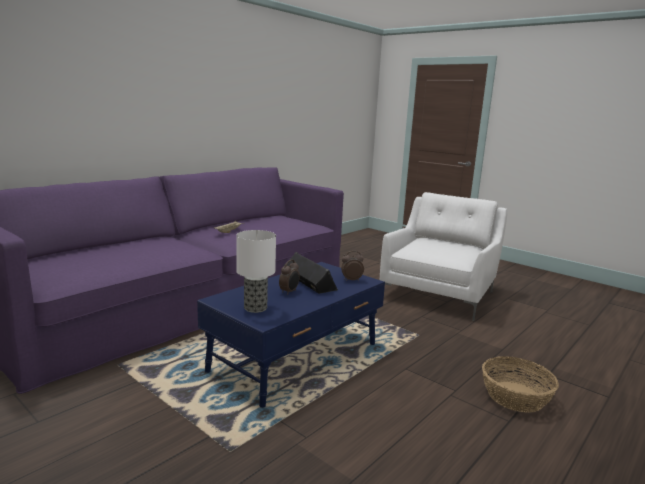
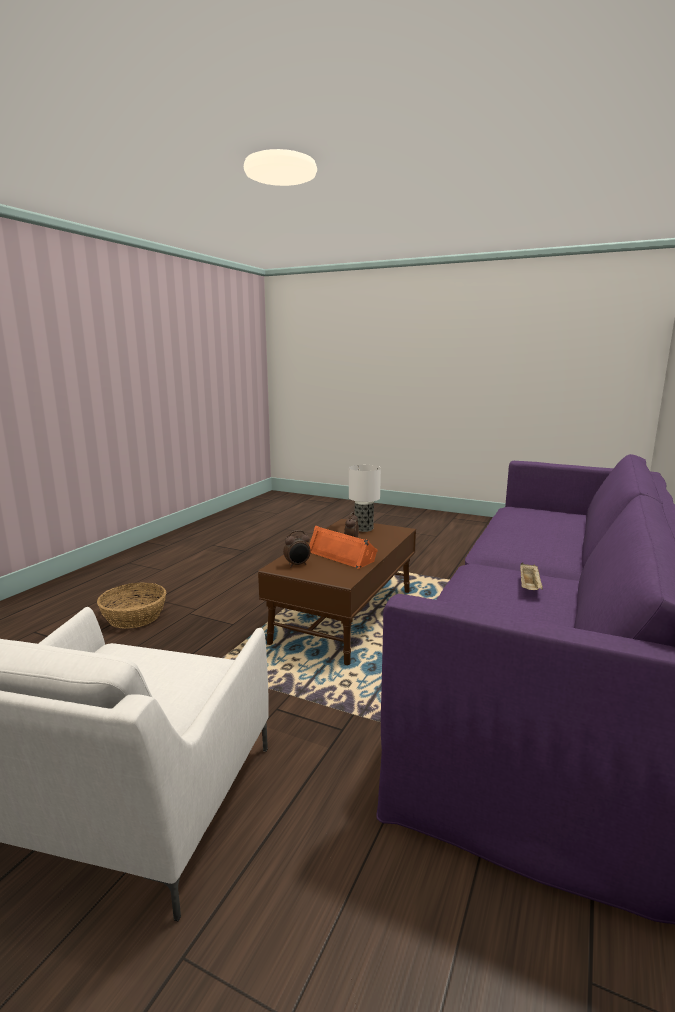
camera: 165 degrees right, 0 degrees up
(296, 357) = (344, 616): blue coffee table -> brown coffee table
(308, 282) = (342, 555): black speaker -> orange speaker

